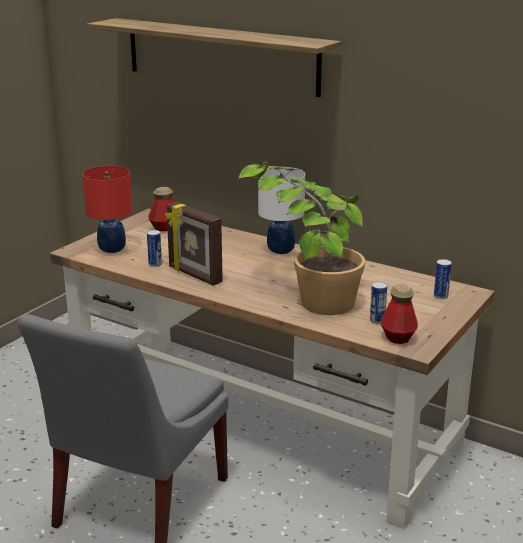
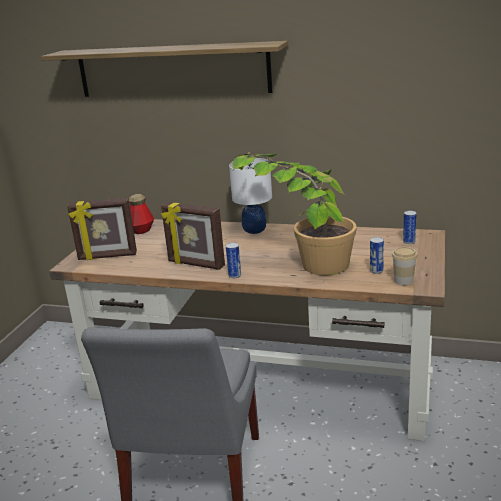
camera: 15 degrees left, 0 degrees up
(113, 249) = (107, 256): red table lamp -> picture frame
(155, 264) = (154, 262): can -> can (234, 275)
(398, 337) = (403, 281): bottle -> cup

